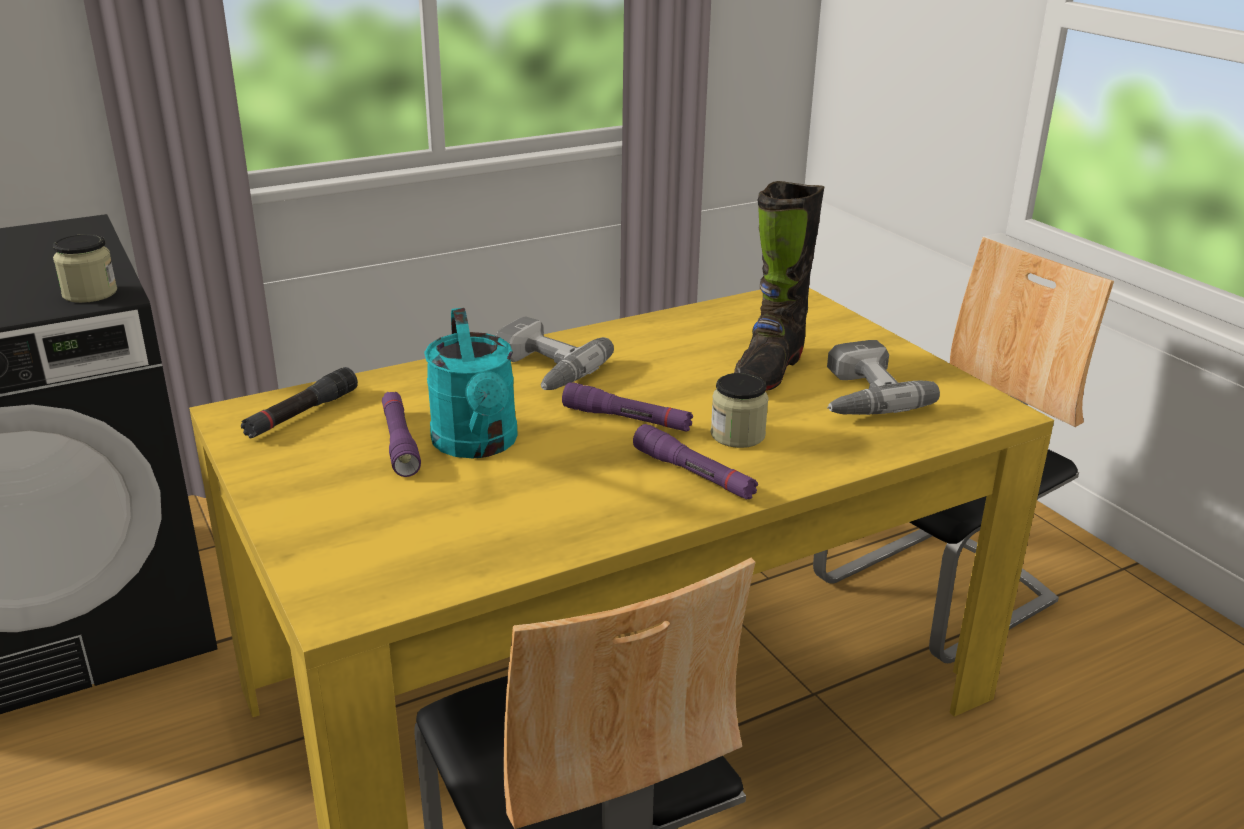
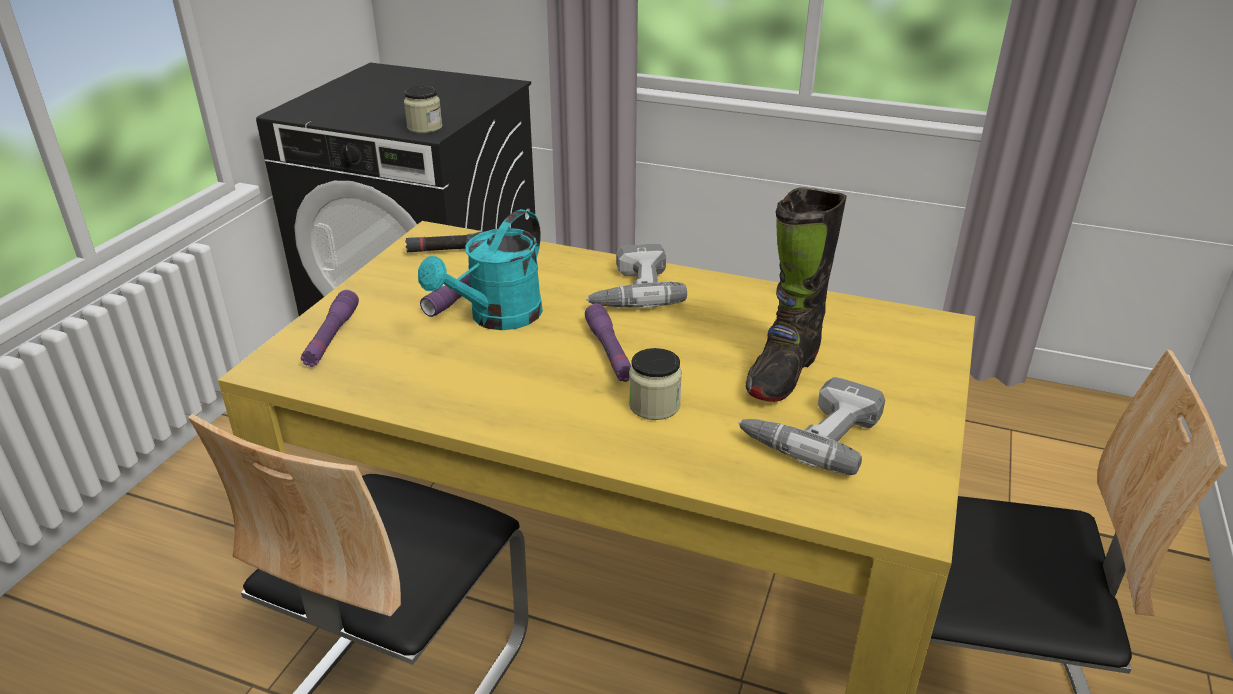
camera: 50 degrees right, 5 degrees up
(694, 474) = (569, 413): purple flashlight -> purple flashlight (331, 337)
(769, 370) = (782, 373): black boot -> black boot turned 45 degrees counterclockwise

